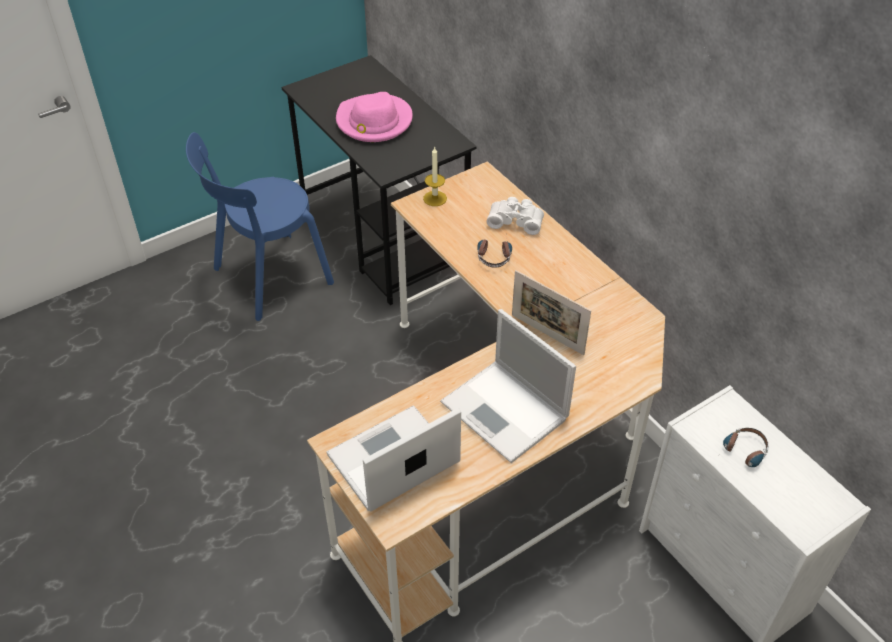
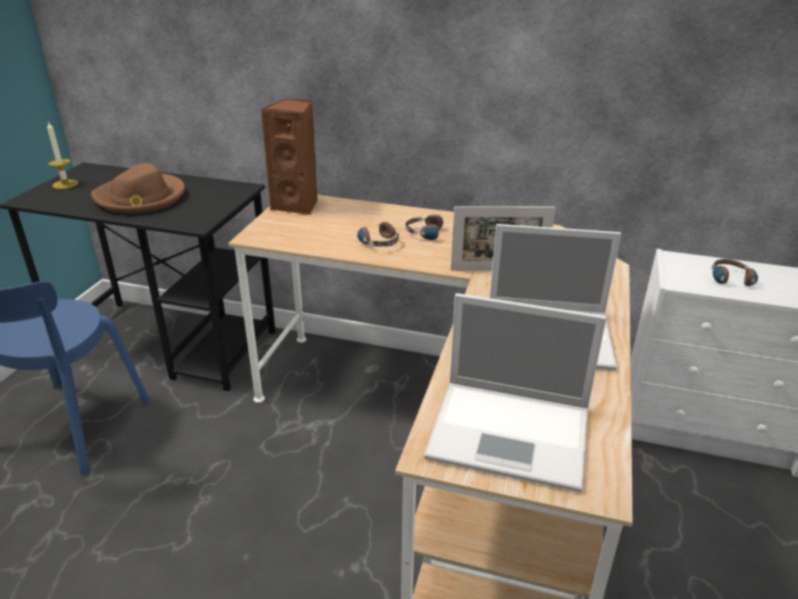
camera: 40 degrees left, 15 degrees down
(374, 122) = (141, 198): pink hat -> brown hat
(391, 461) = (513, 433): laptop -> laptop turned 90 degrees counterclockwise
(435, 198) = (270, 226): candle -> candle (65, 184)
(478, 184) = (298, 205): none -> brown speaker
(516, 220) = (363, 215): white binoculars -> none
(544, 269) = (432, 233): none -> headphones

